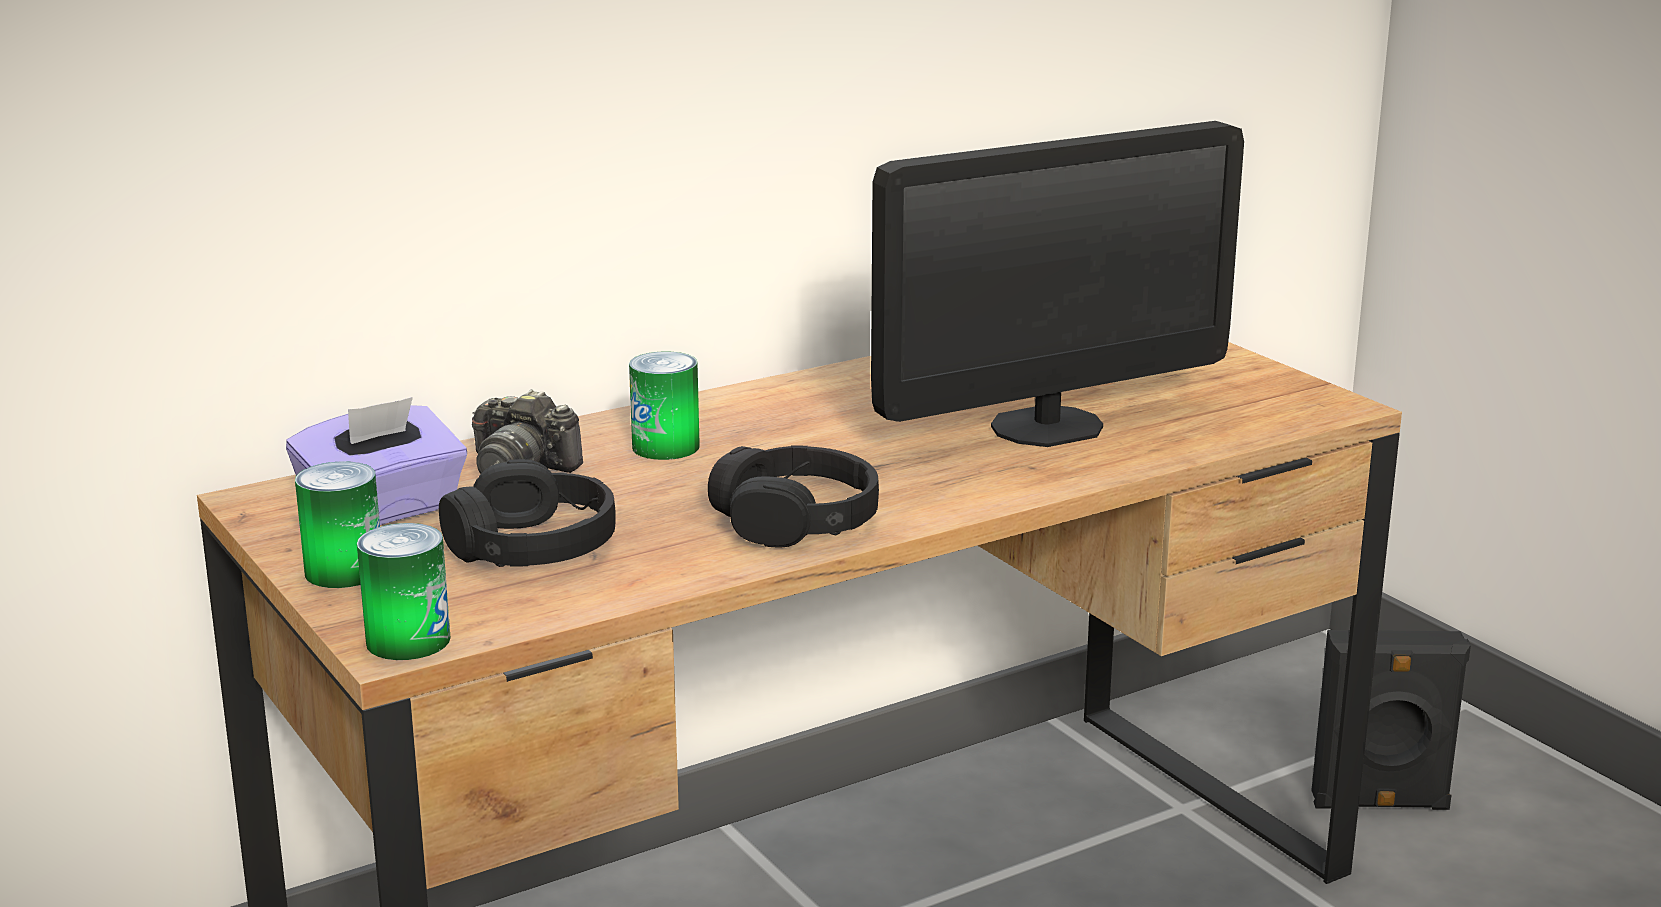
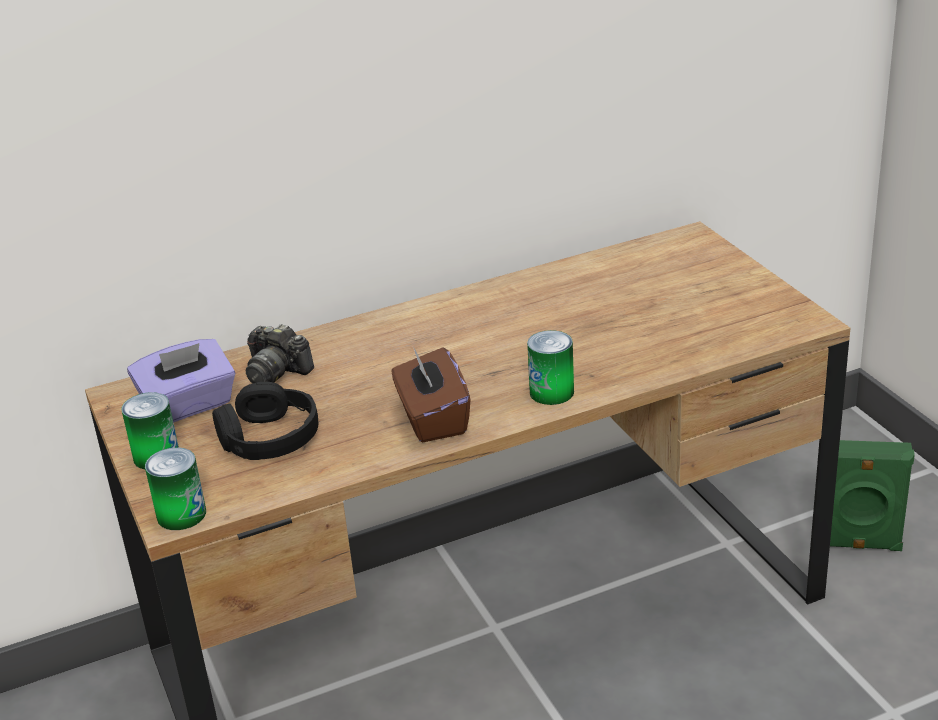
camera: 10 degrees right, 10 degrees up
(665, 447) = (368, 353): can -> can (551, 392)
(796, 520) = (432, 419): black headphones -> brown tissue box
(1047, 426) = (611, 339): monitor -> none
(1380, 803) = (857, 544): black speaker -> green speaker

